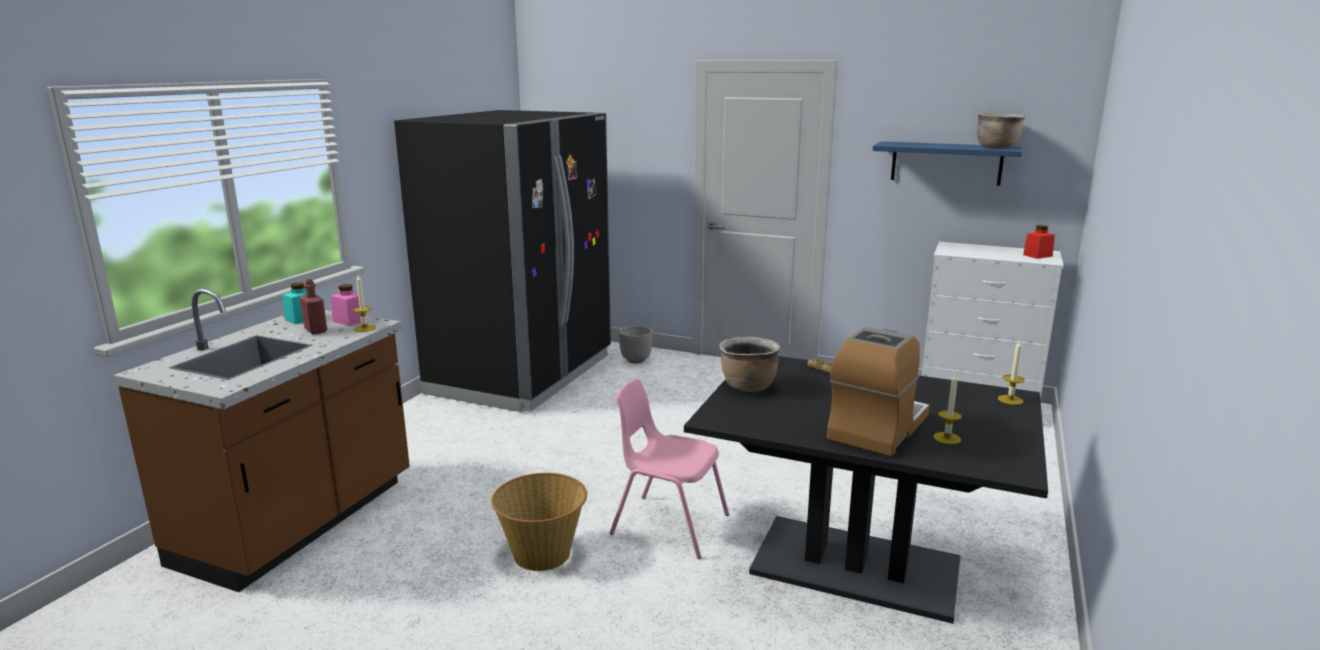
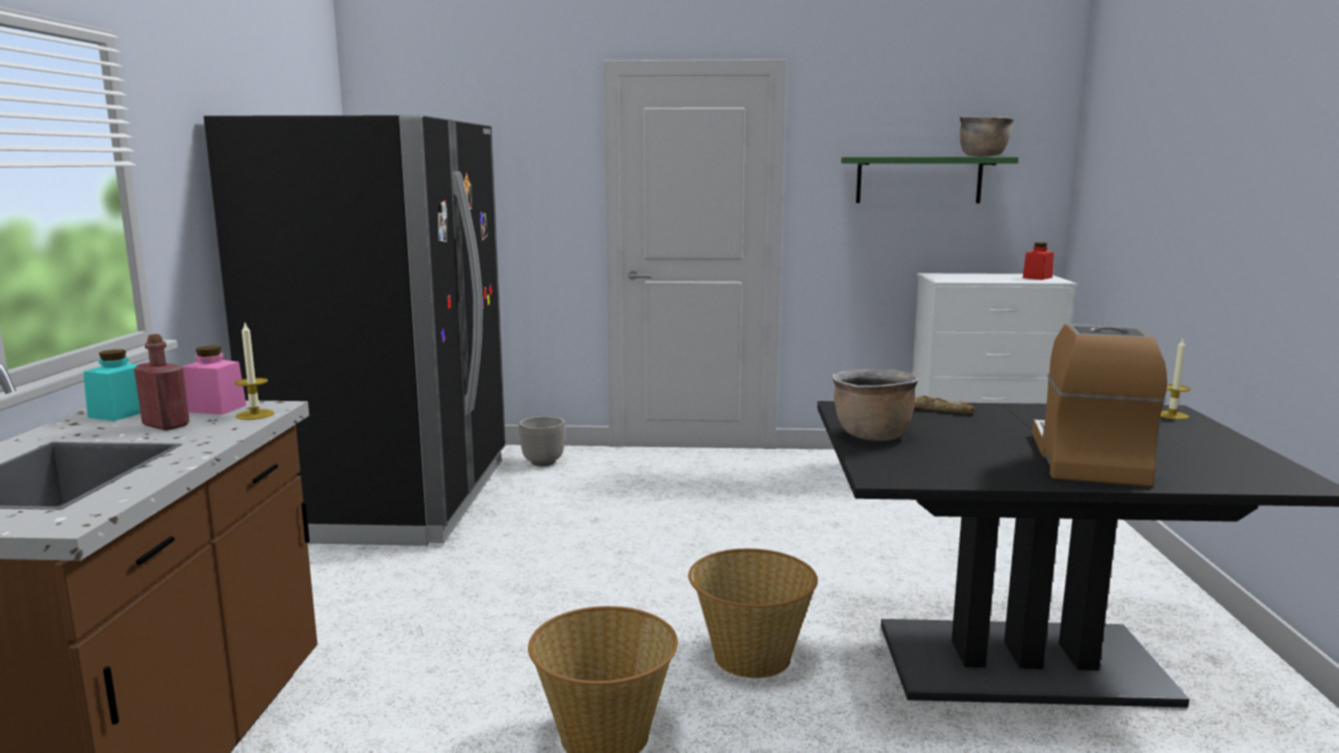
camera: 20 degrees left, 5 degrees down
(668, 524) = (750, 657): pink chair -> basket
(946, 163) = (919, 180): blue shelf -> green shelf
(947, 438) = (1175, 459): candle -> none

